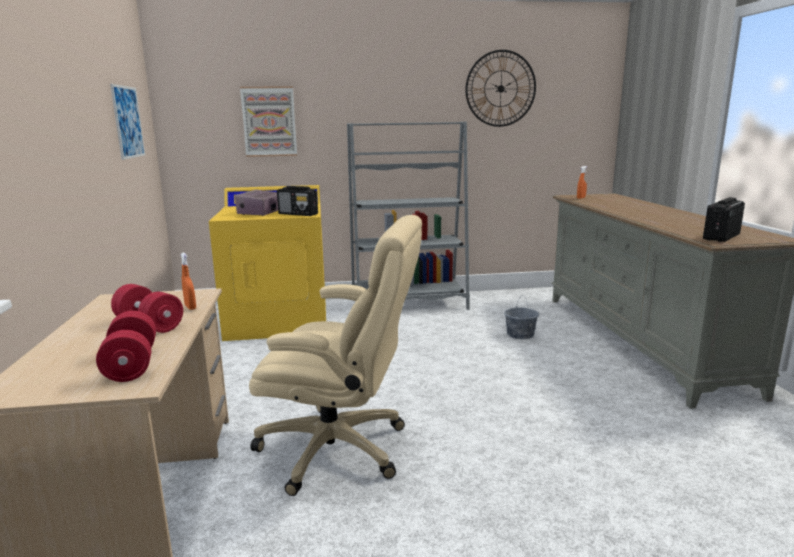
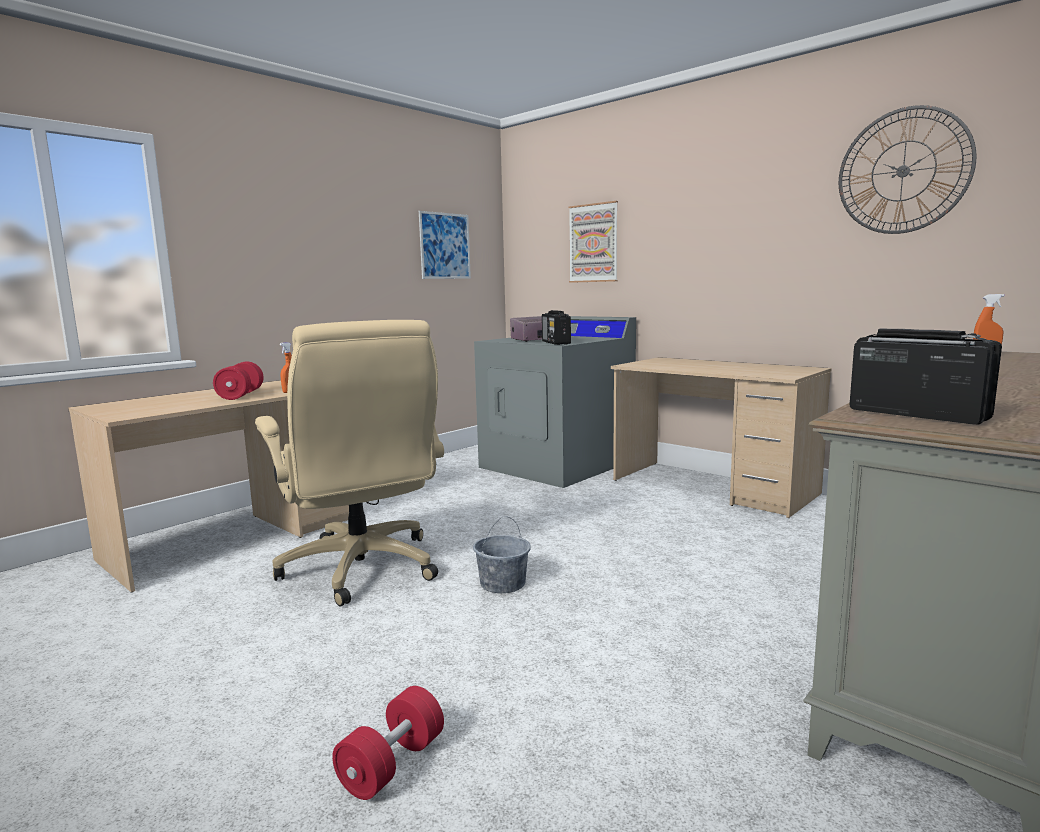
camera: 50 degrees right, 5 degrees down
(131, 365) = (159, 408): red dumbbell -> red dumbbell (392, 764)
(279, 318) = (557, 464): yellow washing machine -> grey washing machine
(409, 304) = (712, 487): grey bookcase -> beige desk
(520, 334) = (774, 560): grey bucket -> grey bucket (503, 583)
(721, 237) = (916, 414): radio -> radio turned 45 degrees clockwise

